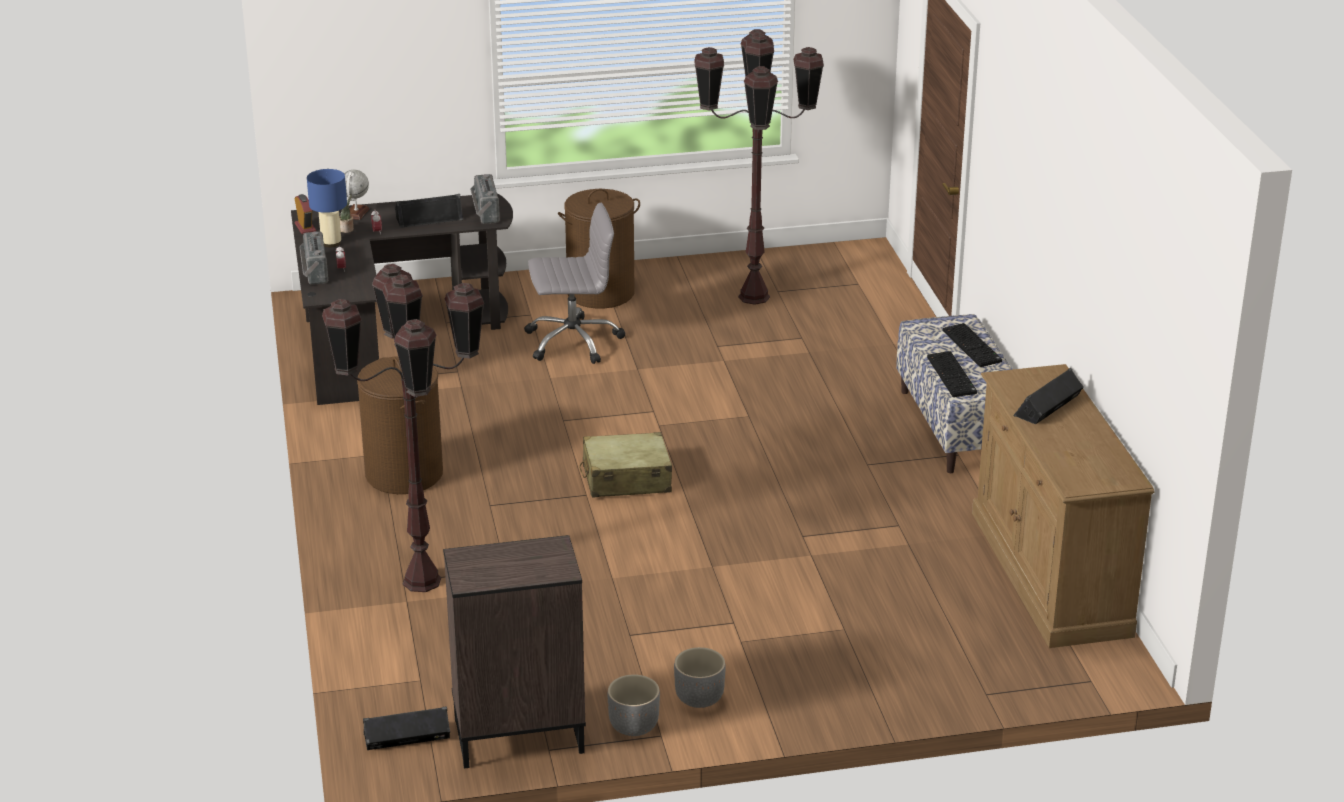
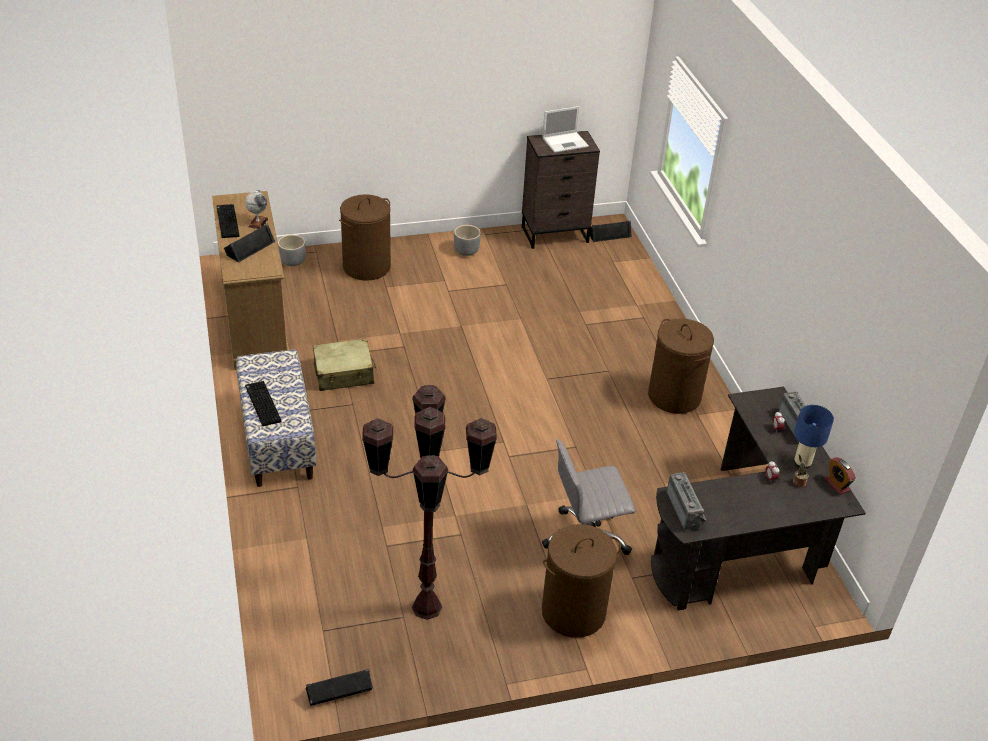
camera: 175 degrees right, 10 degrees up
(356, 213) = (803, 507): globe -> globe (258, 222)
(422, 580) = (632, 317): brown floor lamp -> none
(429, 217) = (733, 500): black speaker -> black speaker (339, 692)
(506, 565) = (566, 142): none -> laptop
(626, 479) = (521, 391): beige suitcase -> beige suitcase (344, 373)
(633, 726) = (499, 238): grey planter -> grey planter (293, 261)
(885, 665) = (366, 266): none -> brown laundry basket
(953, 376) = (286, 373): keyboard -> keyboard (226, 221)

